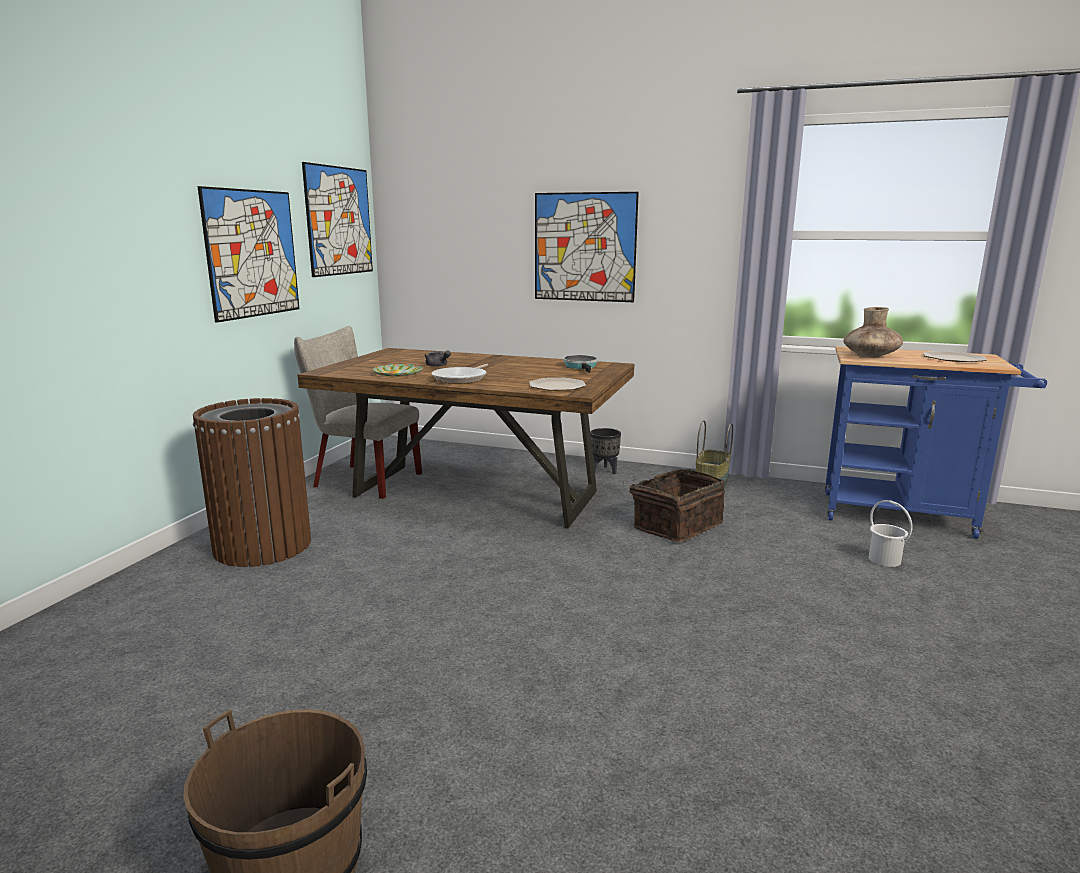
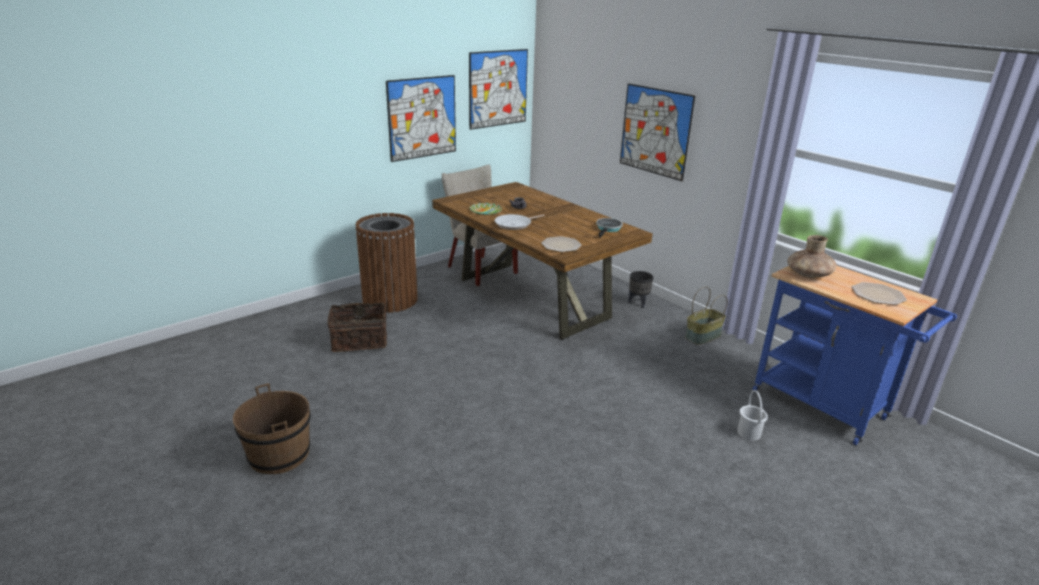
camera: 30 degrees right, 10 degrees up
(675, 526) = (632, 360): basket -> basket (359, 340)

